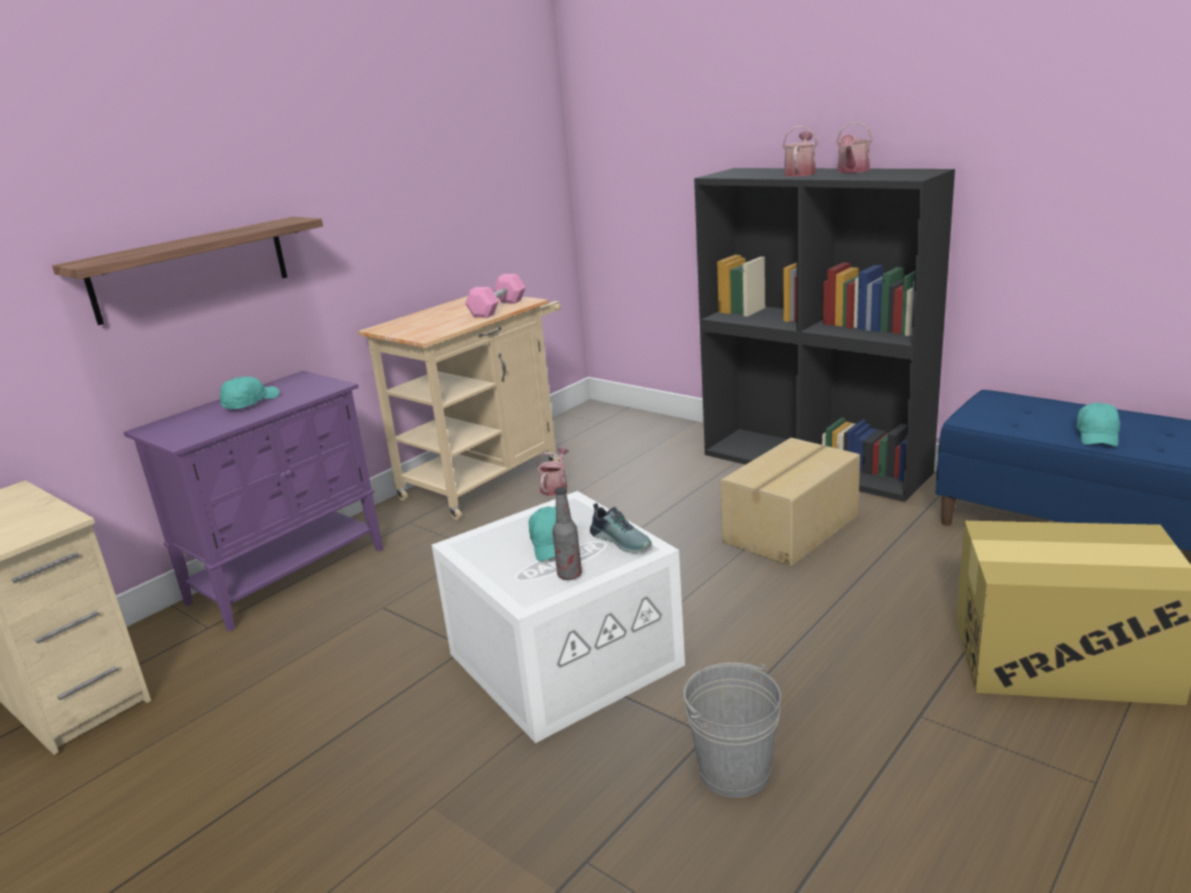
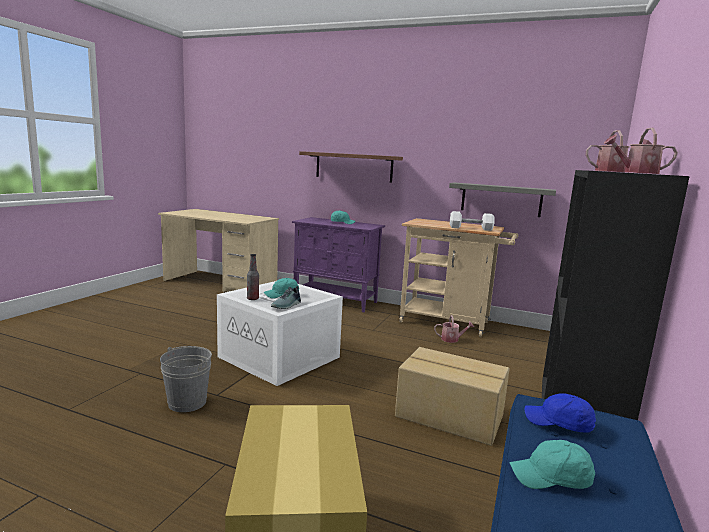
camera: 70 degrees right, 10 degrees down
(462, 248) = (501, 199): none -> grey shelf
(497, 308) = (470, 228): pink dumbbell -> white dumbbell
(1003, 418) = (558, 423): none -> blue cap

